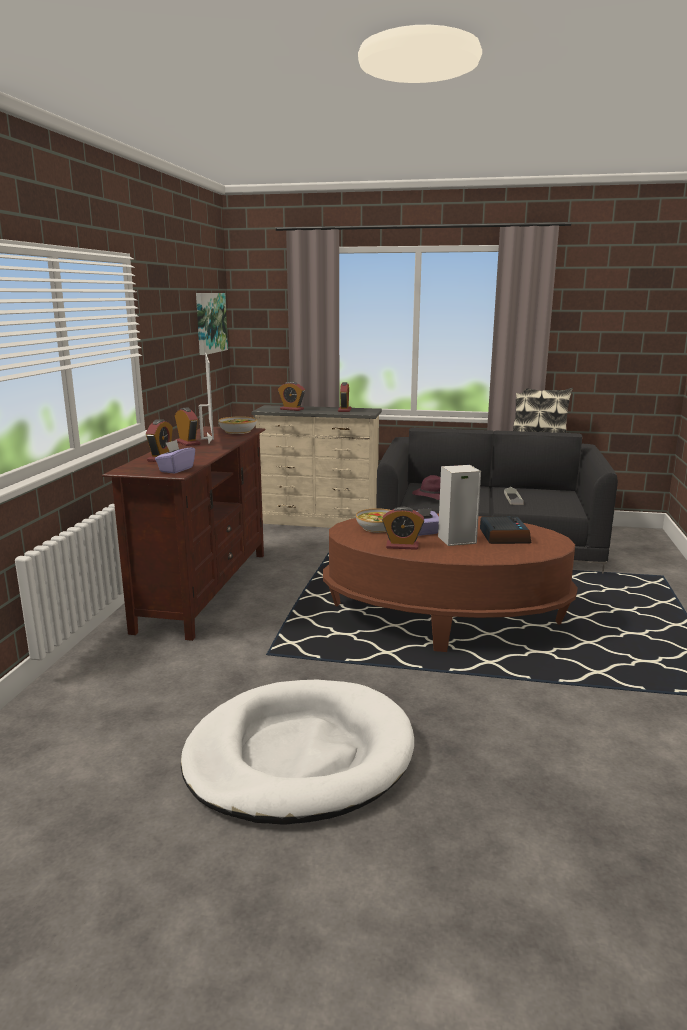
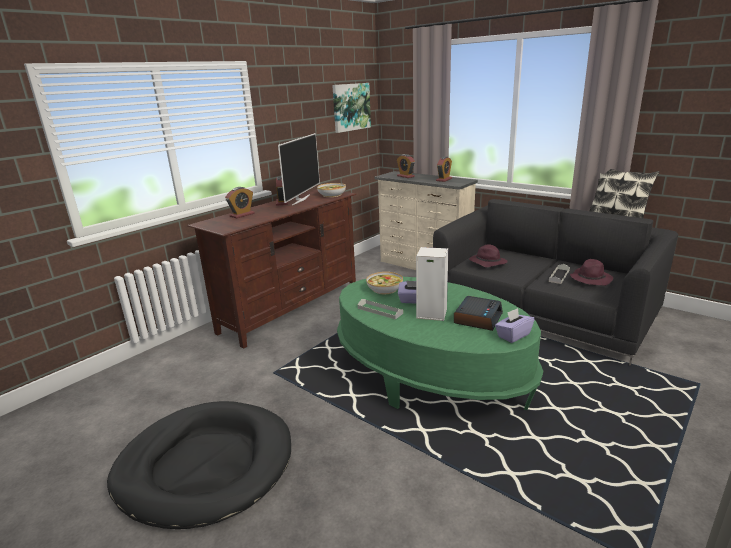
camera: 30 degrees right, 5 degrees up
(176, 469) = (231, 226): purple tissue box -> purple tissue box (513, 335)
(299, 756) = (205, 465): white dog bed -> black dog bed
(402, 546) = (380, 311): alarm clock -> grey tray
(444, 618) = (430, 376): brown coffee table -> green coffee table
(543, 497) = (590, 279): none -> purple hat

